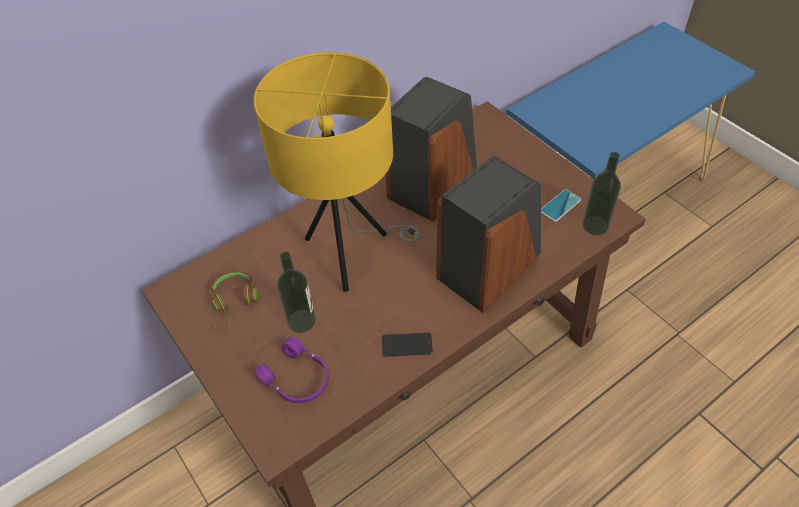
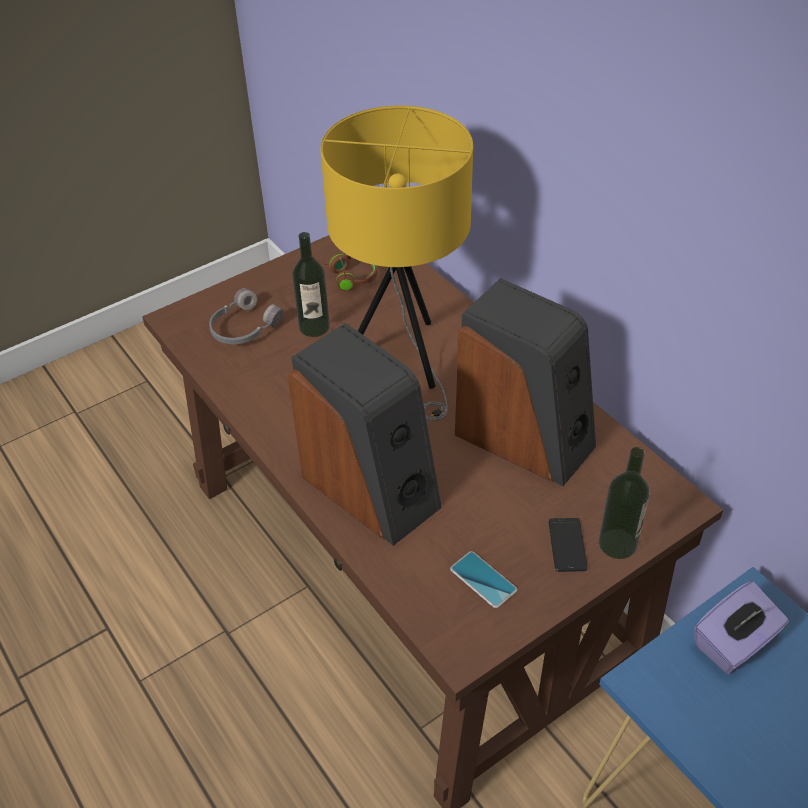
camera: 90 degrees right, 5 degrees down
(296, 379) = (243, 327): purple headphones -> grey headphones
(407, 345) = (268, 409): phone -> phone (567, 545)
(561, 120) = (734, 644): none -> purple tissue box
(595, 225) = (442, 620): bottle -> bottle (617, 543)

